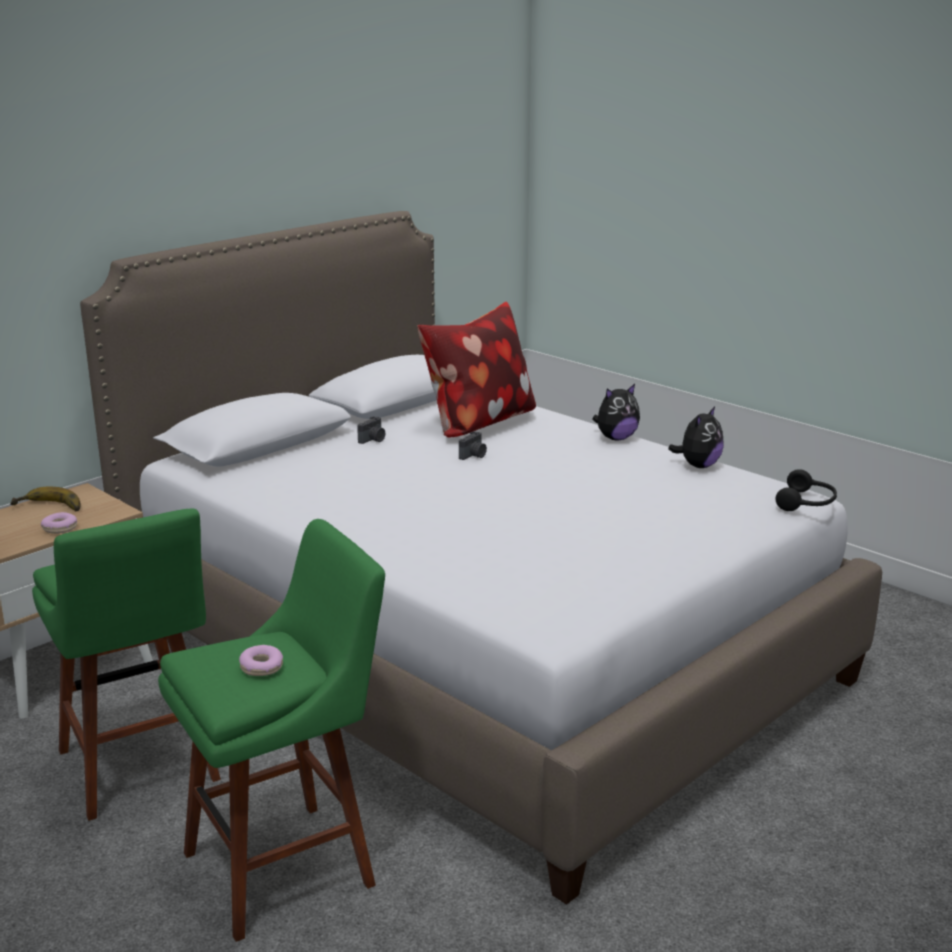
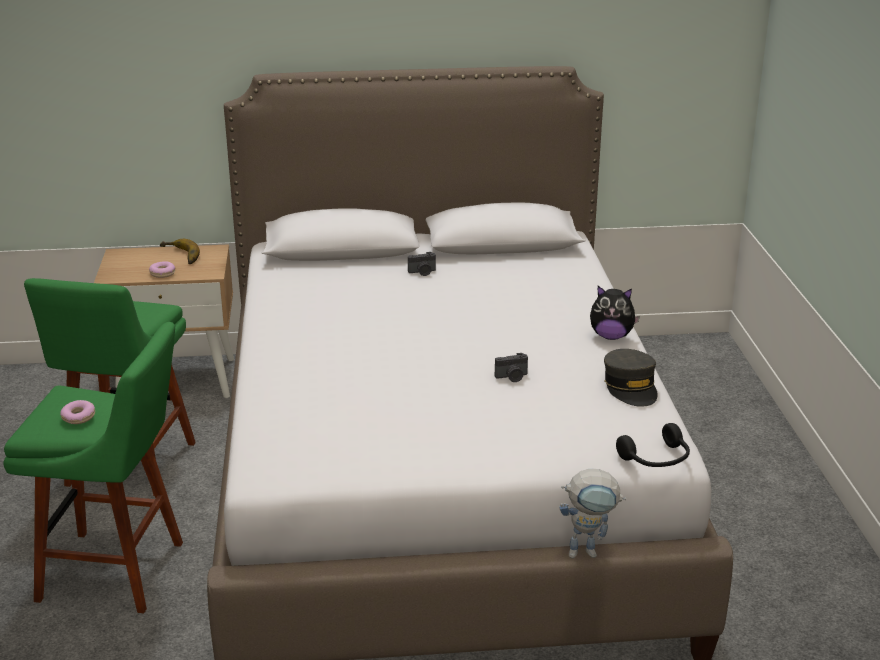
camera: 40 degrees right, 5 degrees up
(474, 455) = (469, 312): camera -> camera (512, 377)
(478, 423) = (525, 284): pillow -> none
(698, 465) = (630, 387): plush toy -> grey cap
(801, 604) = (589, 552): none -> toy robot

